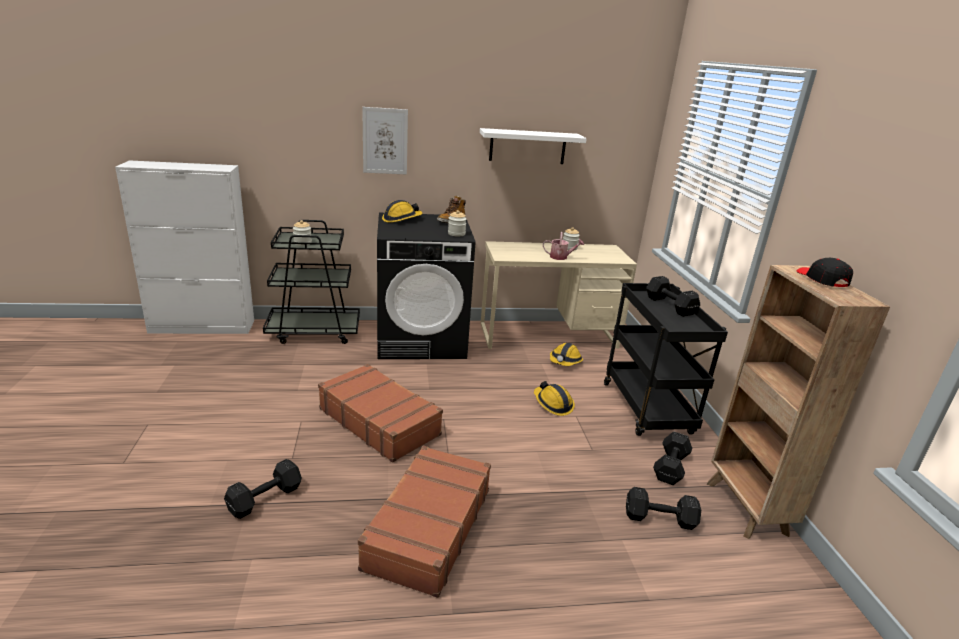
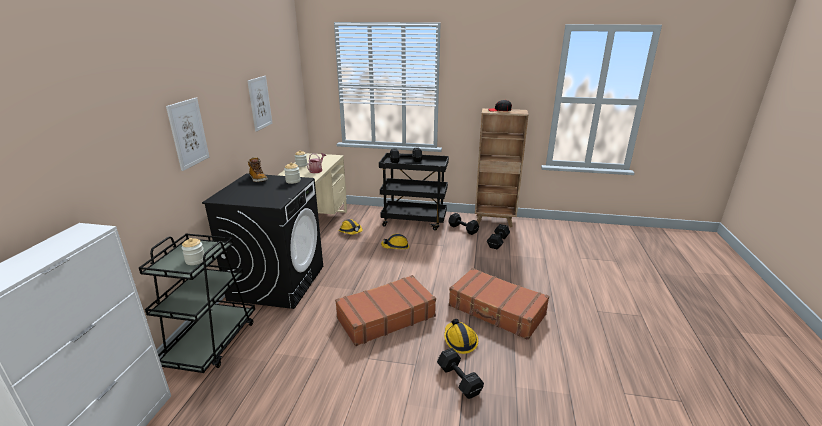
camera: 70 degrees left, 0 degrees up
(401, 219) = (235, 195): hard hat -> hard hat (460, 340)
(527, 146) = (259, 103): white shelf -> picture

